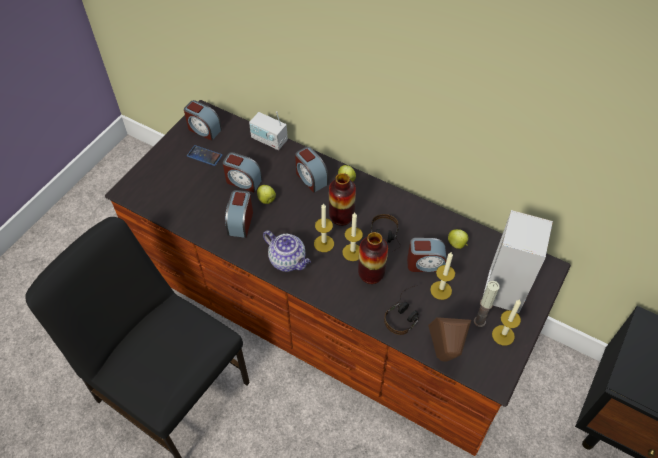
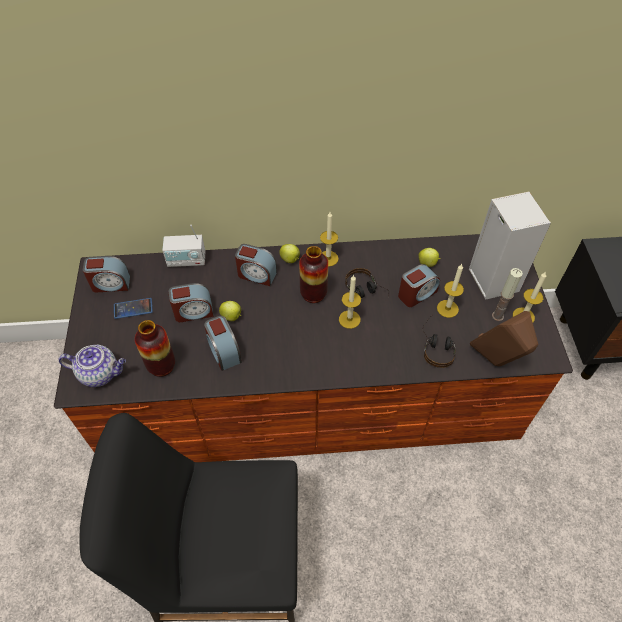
camera: 35 degrees left, 0 degrees up
(288, 260) = (299, 360): teapot -> teapot (100, 373)
(324, 243) = (318, 326): candle -> candle (328, 258)
(371, 274) = (381, 329): vase -> vase (161, 366)

